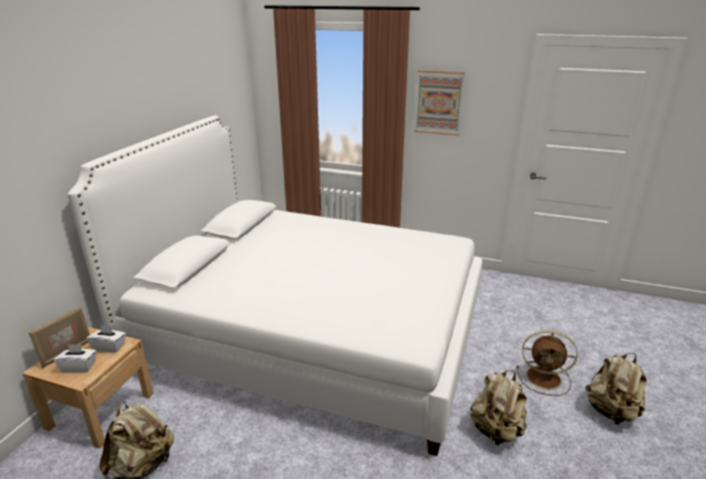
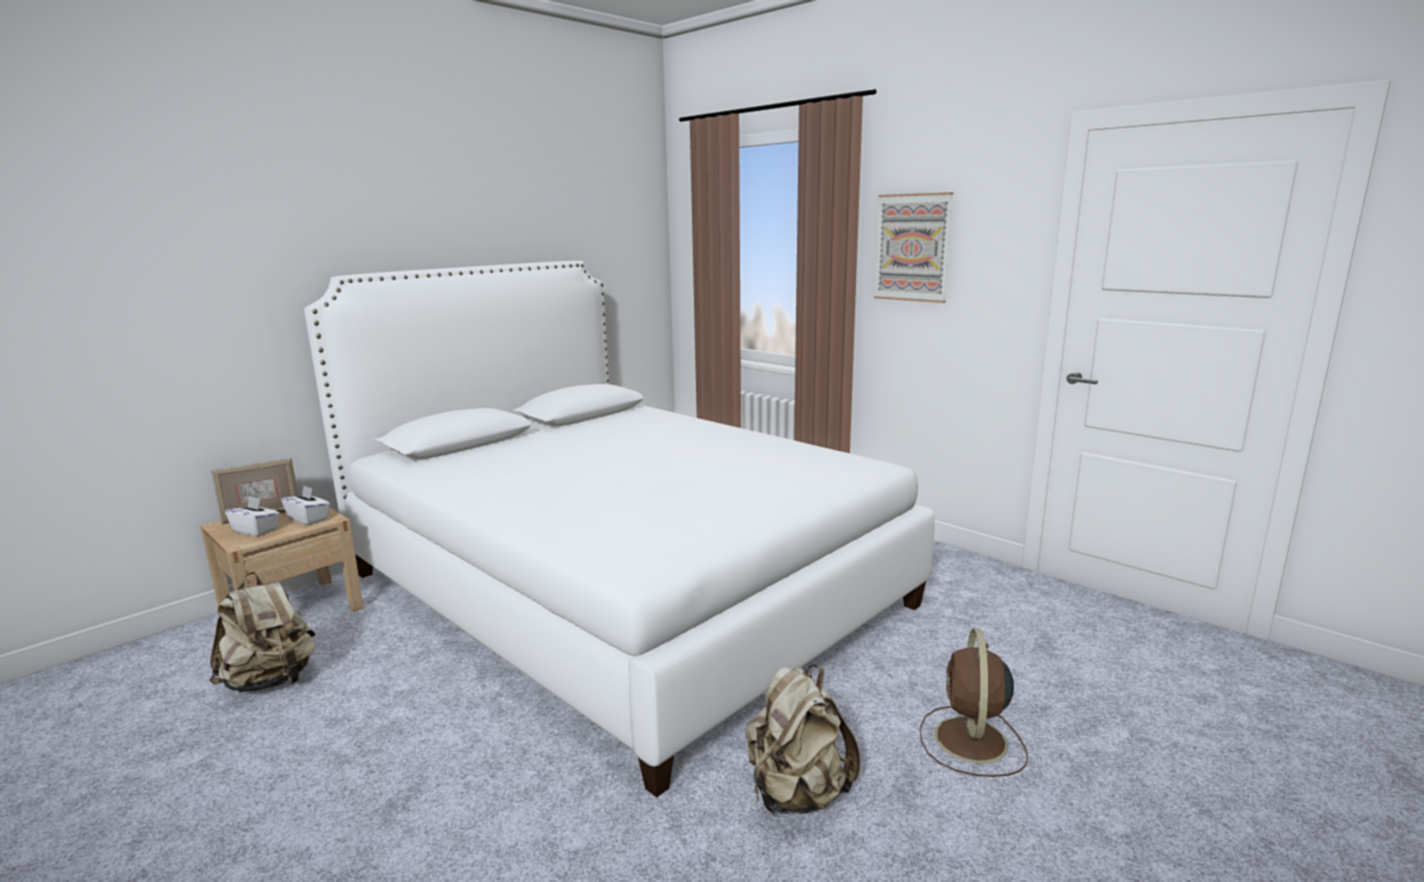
camera: 25 degrees right, 10 degrees down
(545, 378) = (971, 742): brown fan -> brown fan turned 60 degrees clockwise
(611, 411) = (1074, 837): beige backpack -> none

